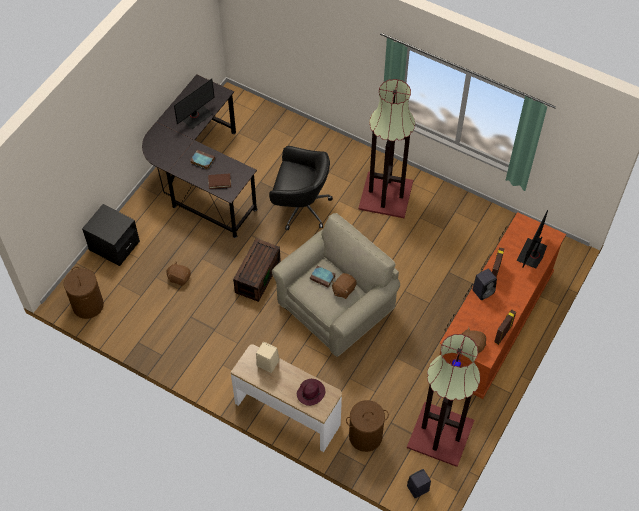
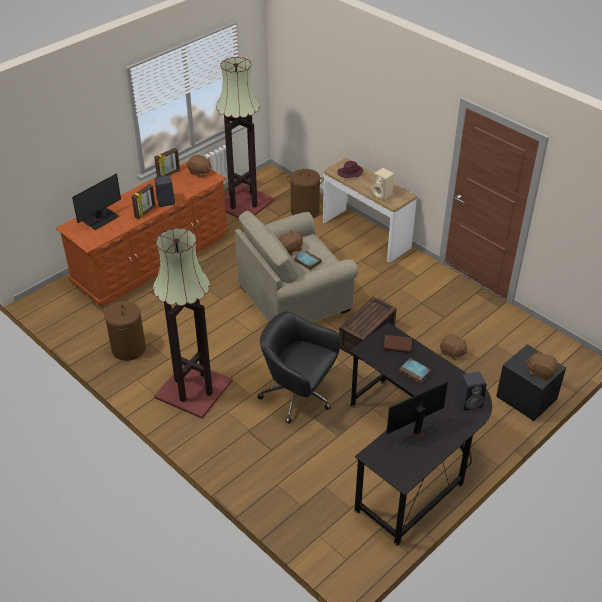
camera: 165 degrees left, 15 degrees down
(88, 305) = (554, 346): brown laundry basket -> brown laundry basket (129, 349)
(103, 219) = (540, 372): none -> brown plush toy
(417, 489) = (277, 179): black speaker -> black speaker (470, 402)

